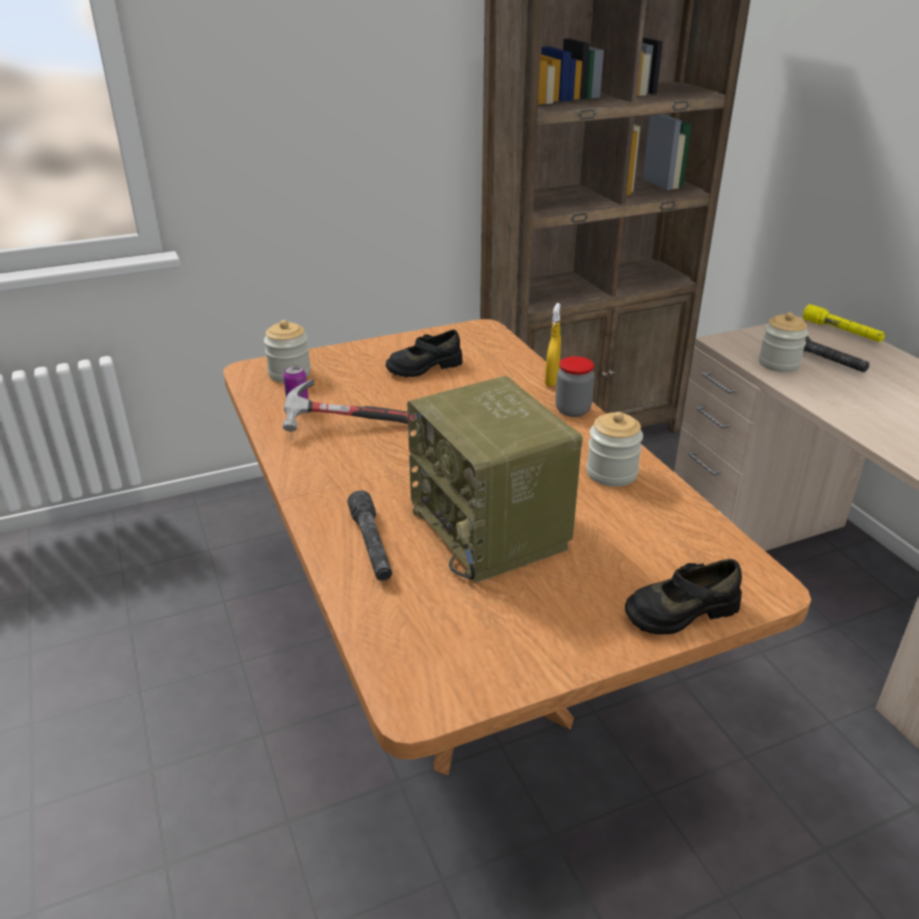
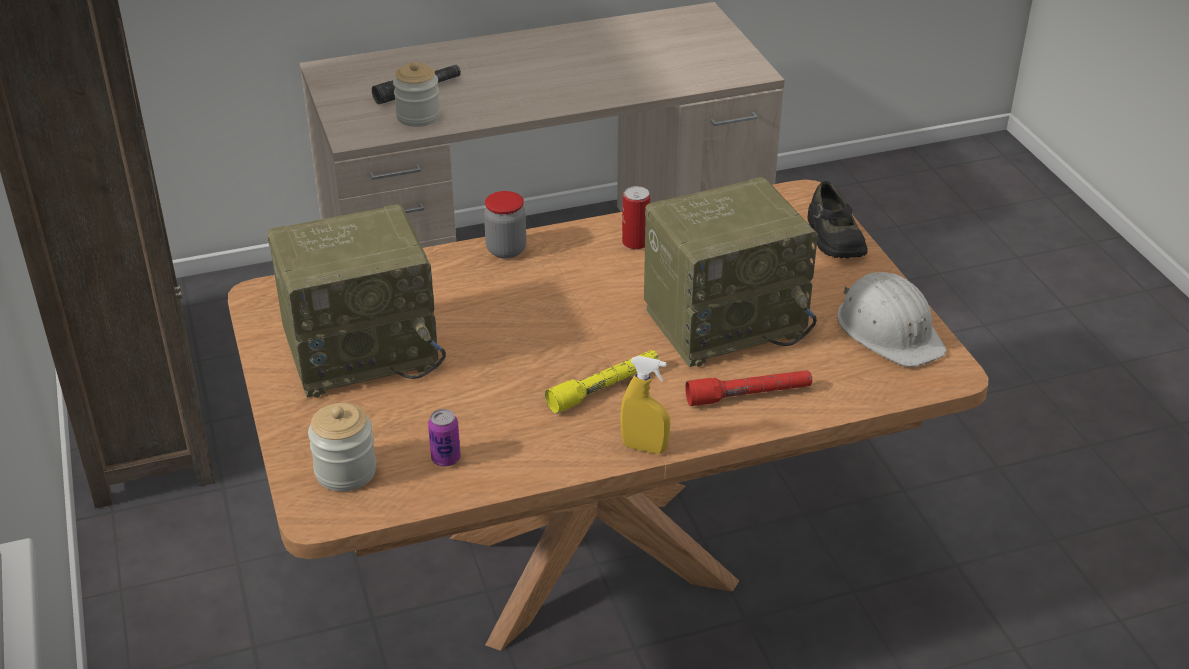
camera: 85 degrees left, 5 degrees up
(349, 426) = (508, 413): hammer -> none
(371, 545) = (749, 395): grey flashlight -> red flashlight
(423, 366) = (363, 350): black shoe -> radio
(495, 652) = (889, 330): none -> white hard hat
(551, 381) = (433, 256): yellow spray bottle -> yellow spray bottle (644, 448)
(611, 473) = (635, 242): jar -> can
(841, 331) = (355, 65): yellow flashlight -> yellow flashlight (604, 388)

